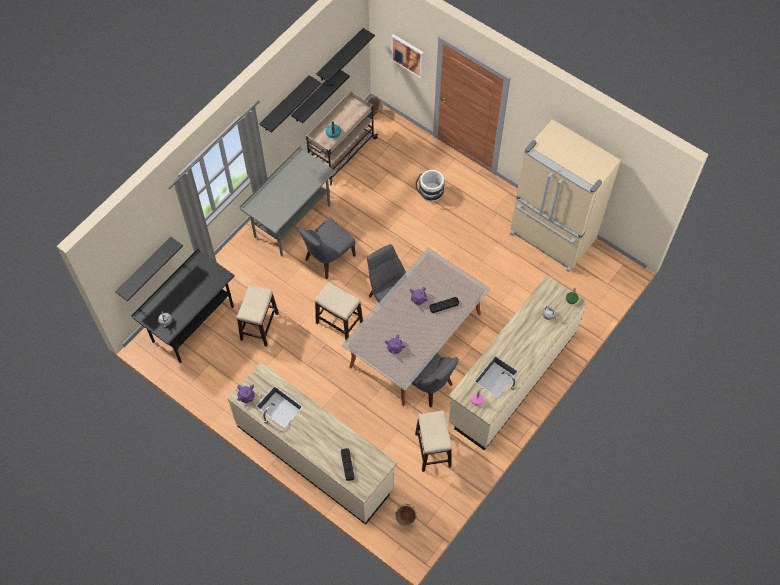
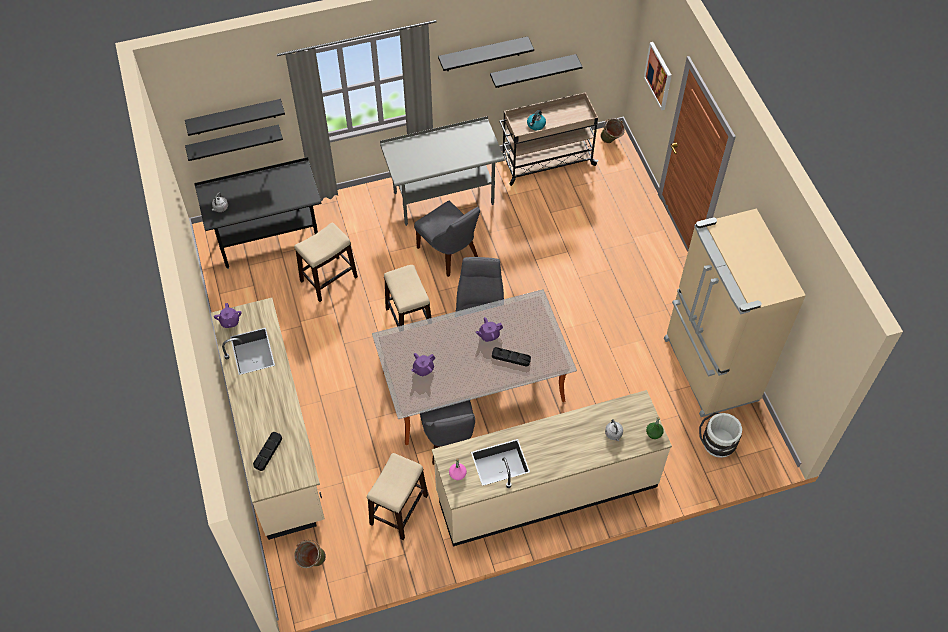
camera: 35 degrees right, 5 degrees down
(328, 259) = (449, 253): grey chair -> grey chair turned 120 degrees counterclockwise
(340, 56) = (582, 39): black shelf -> black shelf (235, 117)
(430, 194) = (607, 250): white bucket -> white bucket (715, 444)

